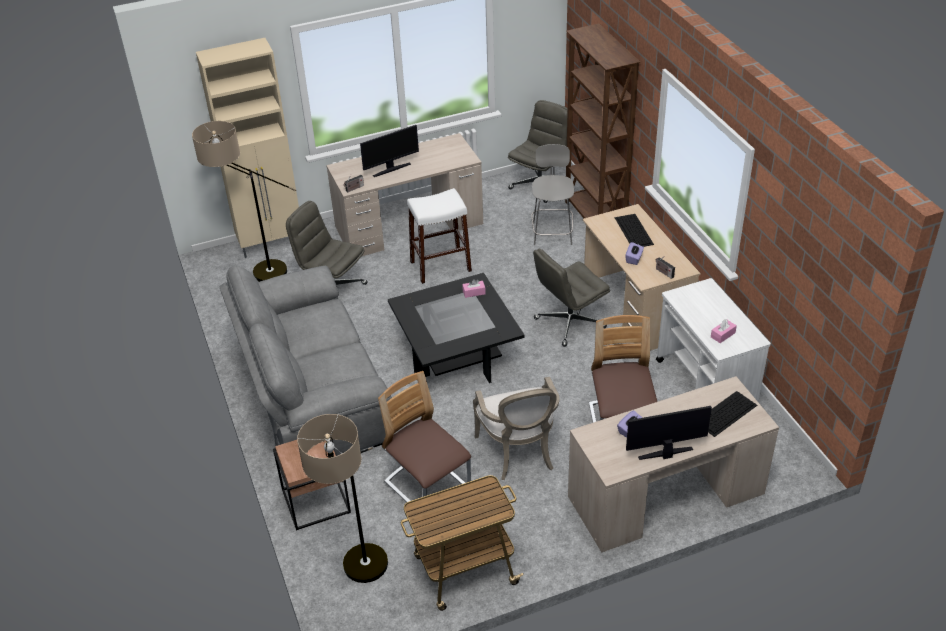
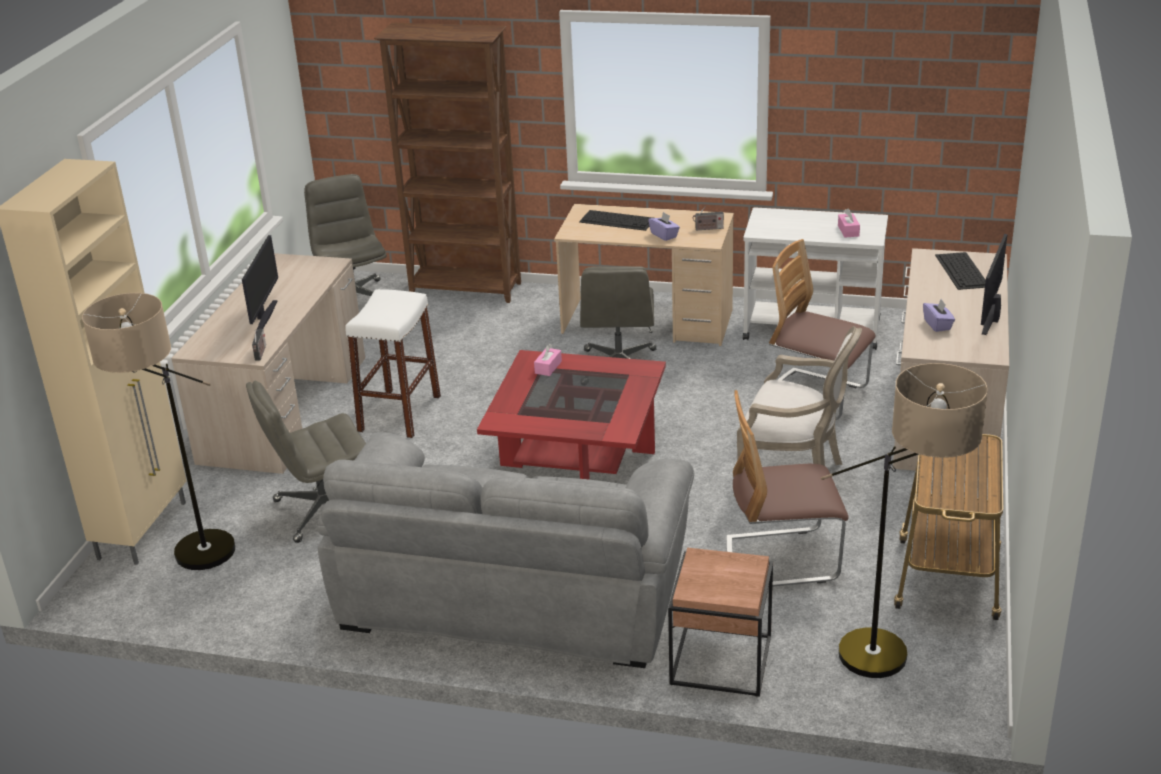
camera: 55 degrees left, 10 degrees down
(456, 355) = (577, 459): black coffee table -> red coffee table
(552, 232) = (449, 322): grey chair -> none

